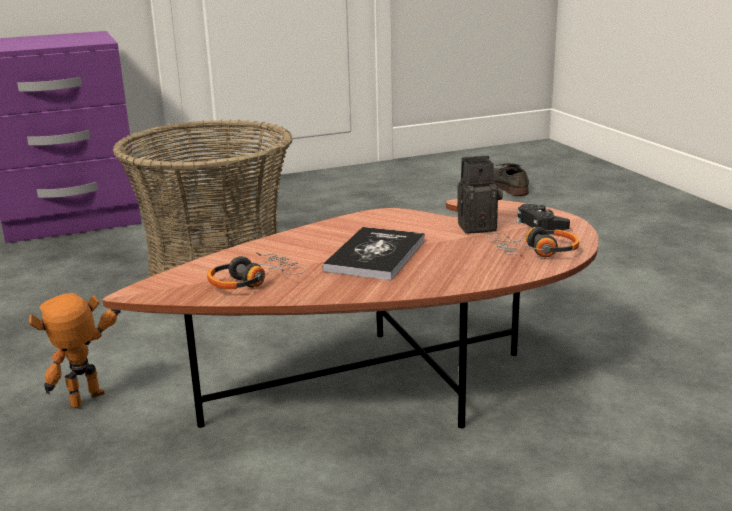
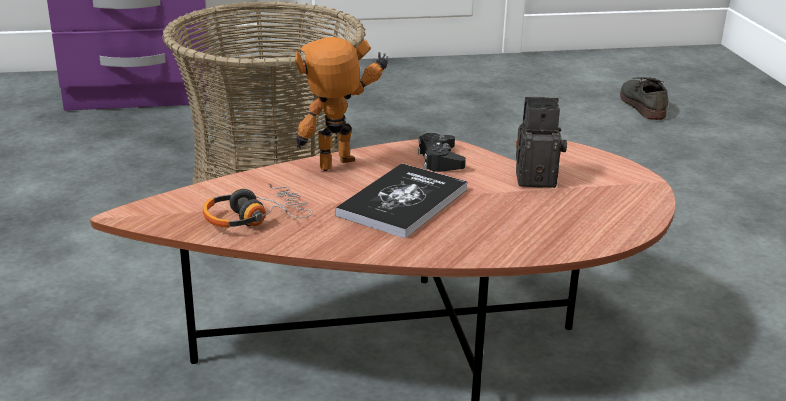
camera: 10 degrees right, 5 degrees up
(92, 402) = (92, 315): toy robot -> toy robot (342, 167)
(534, 252) = (587, 224): headphones -> none
(540, 225) = (612, 186): black game controller -> black game controller (440, 160)

